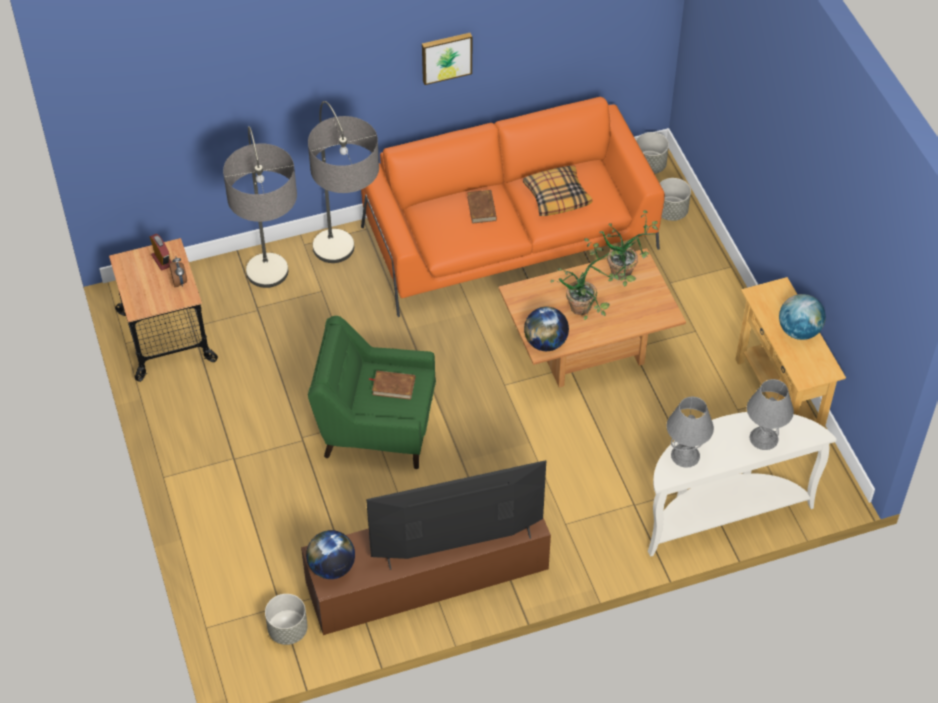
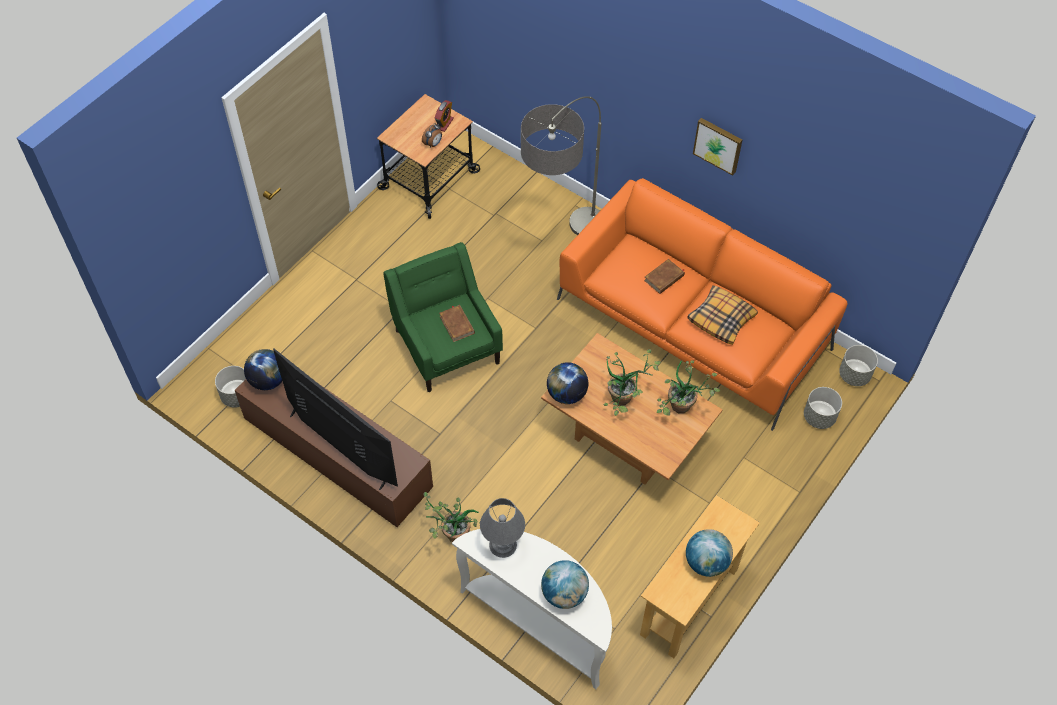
camera: 55 degrees right, 5 degrees up
(275, 310) = (502, 225): floor lamp -> none
(584, 532) = (450, 533): none -> potted plant
(764, 438) = (564, 594): grey table lamp -> globe

